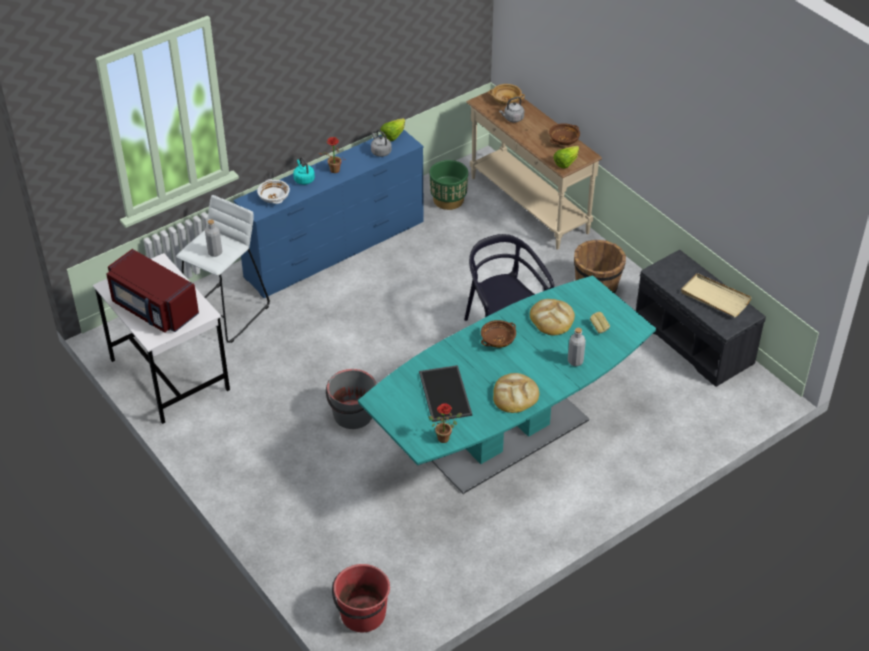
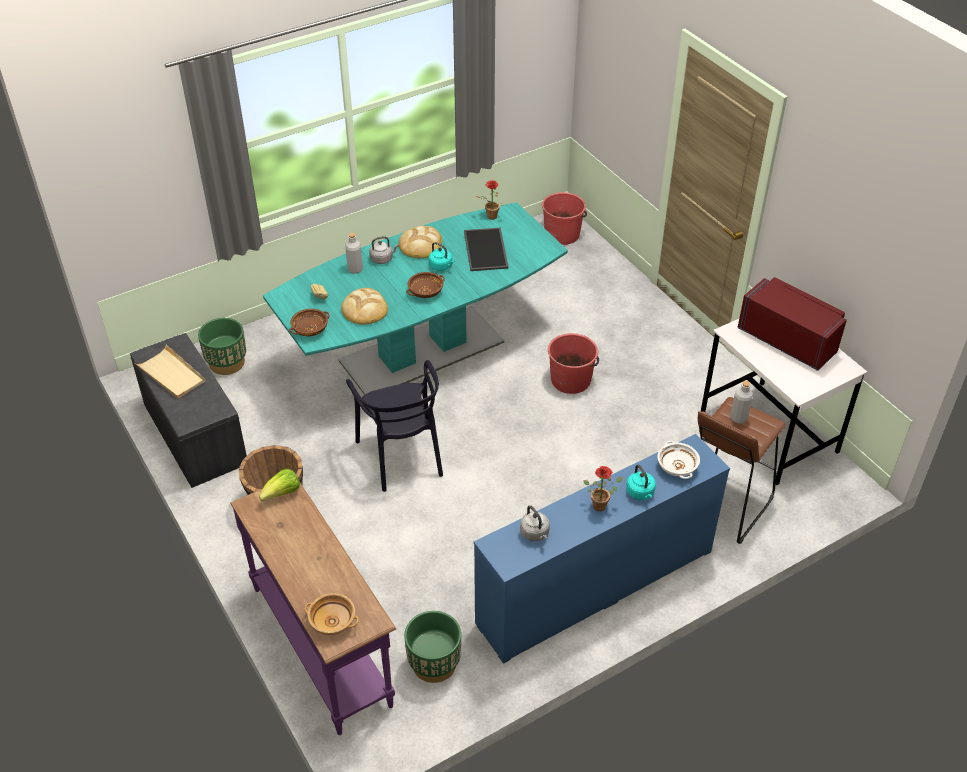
camera: 175 degrees left, 0 degrees up
(226, 313) = (722, 503): white stool -> brown stool
(352, 415) = (571, 380): grey bucket -> red bucket
(393, 136) = (515, 563): lettuce -> none
(487, 370) = (441, 266): none -> turquoise kettle
(512, 119) = (333, 581): grey kettle -> grey kettle (382, 259)
(528, 205) = (323, 644): beige console table -> purple console table
(563, 140) = (271, 533): brown bowl -> brown bowl (310, 329)
(699, 411) = (227, 363): none -> green planter

